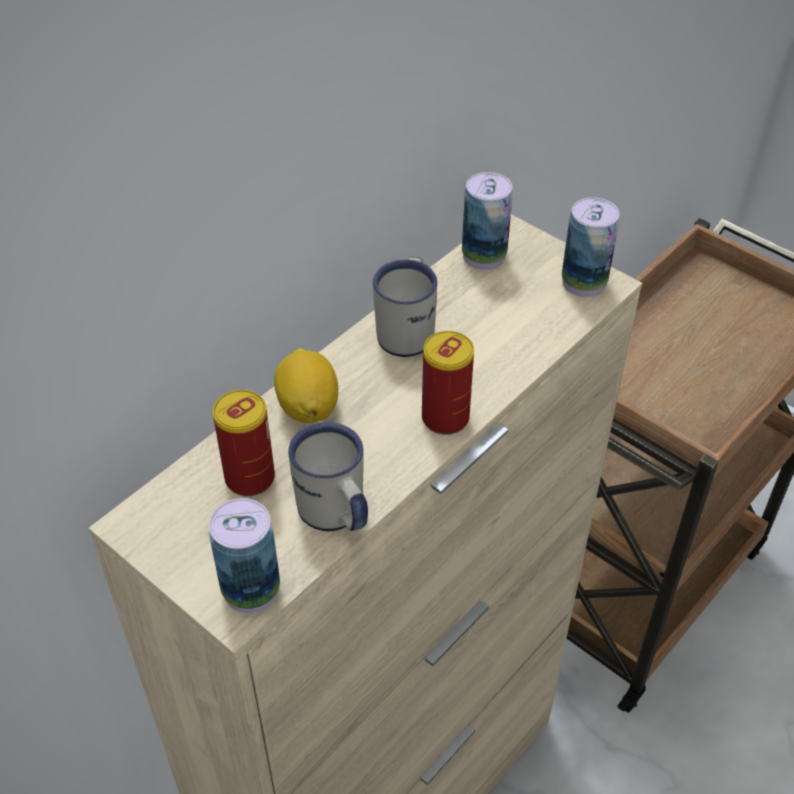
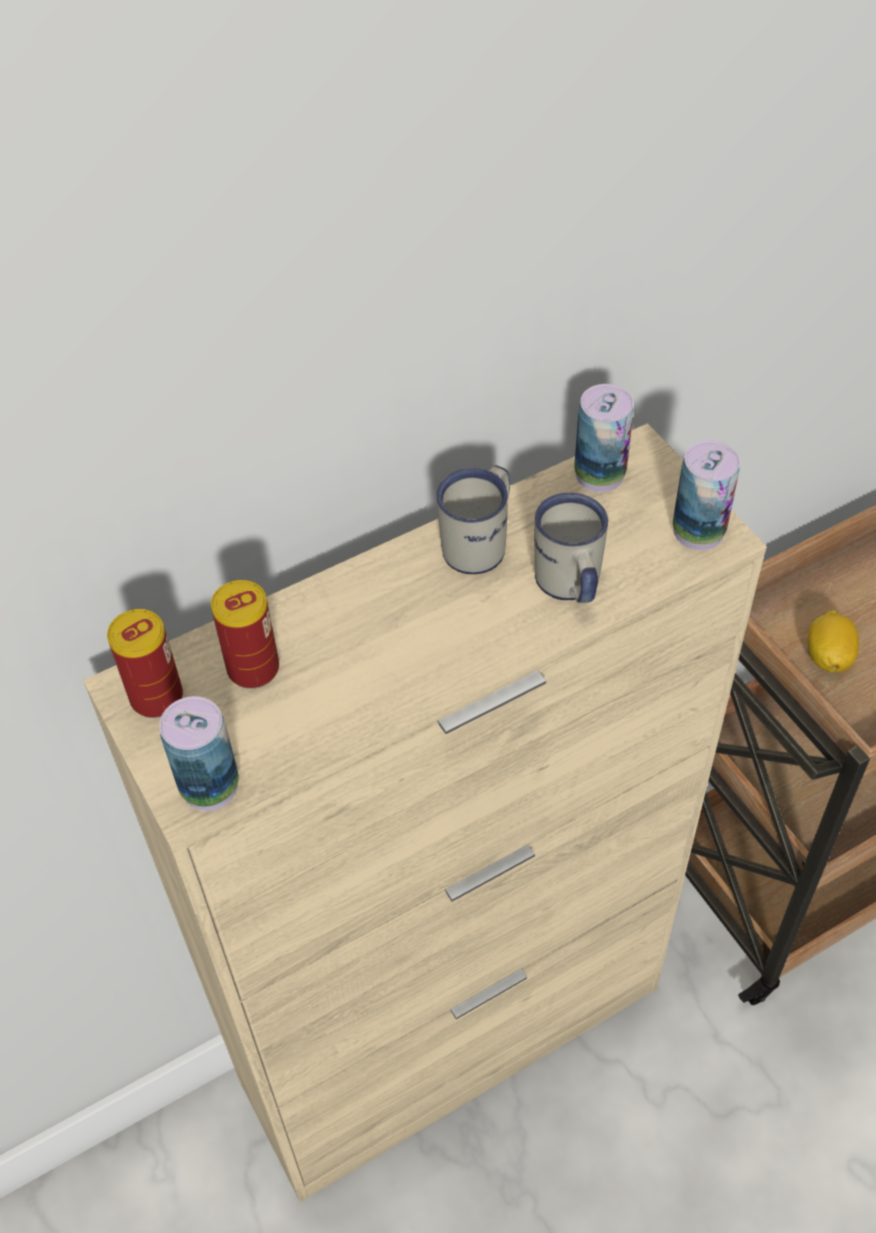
camera: 20 degrees right, 5 degrees up
(308, 407) = (341, 605): lemon -> lemon (828, 657)
(335, 516) = (321, 731): white mug -> white mug (569, 587)
(445, 418) = (477, 653): can -> can (156, 697)

